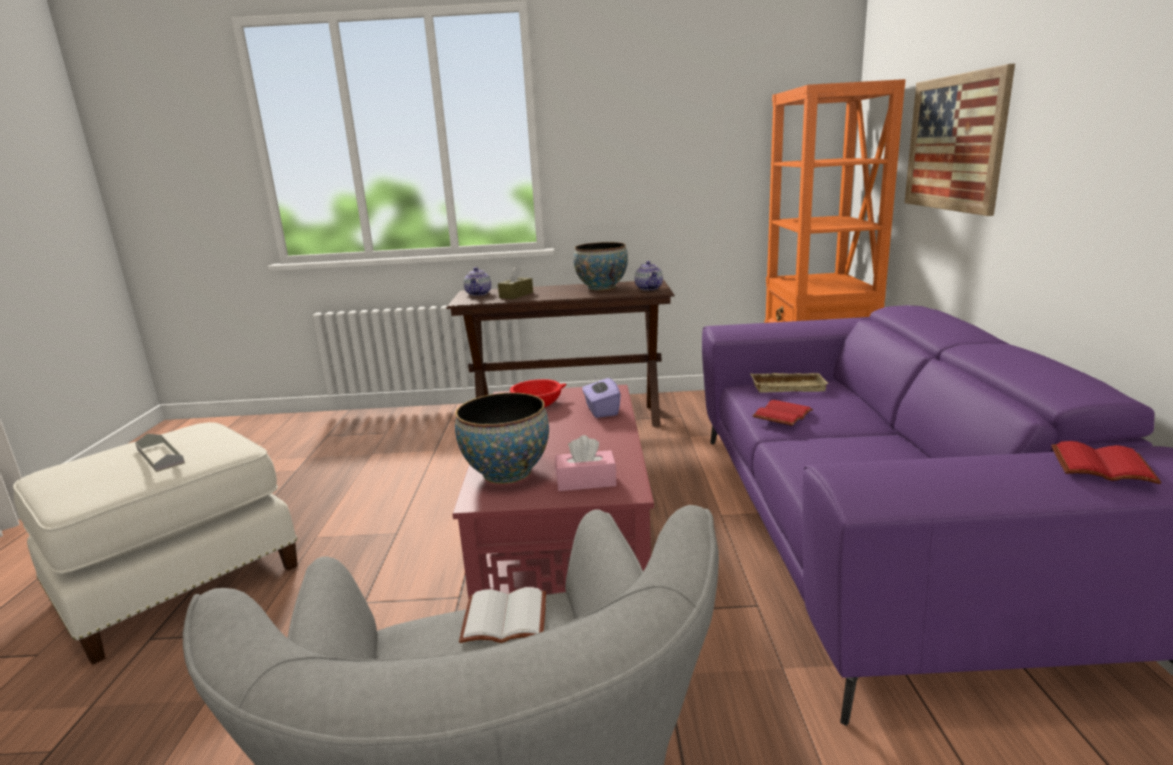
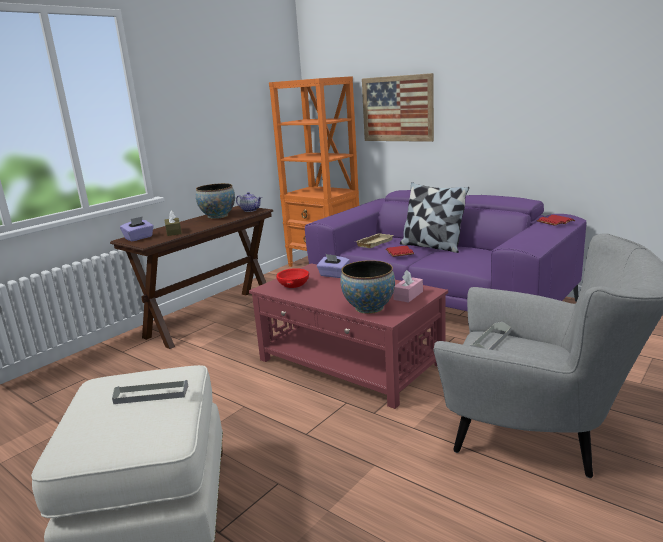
camera: 50 degrees left, 0 degrees up
(479, 294) = (139, 238): teapot -> purple tissue box
(503, 620) = (490, 341): white book -> grey tray
(861, 425) = (432, 246): none -> pillow

